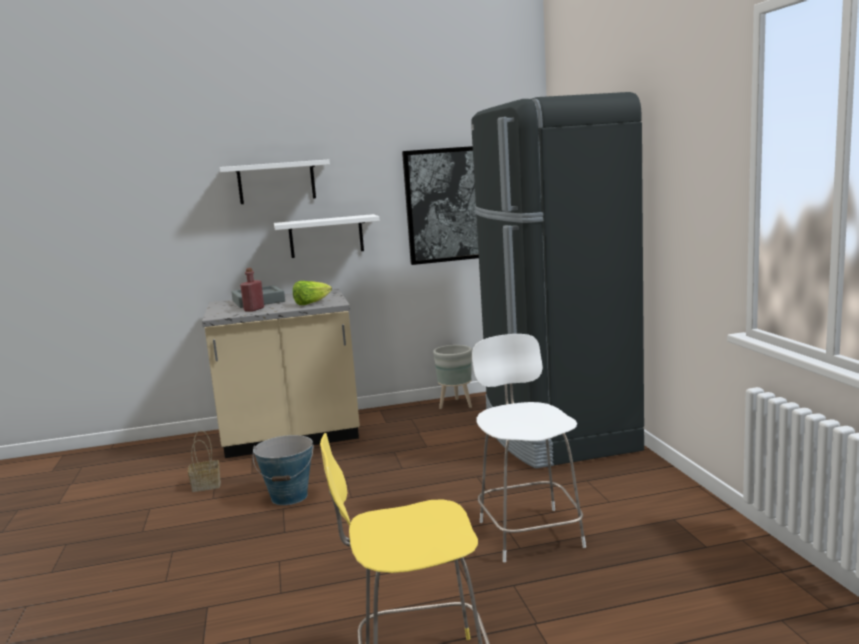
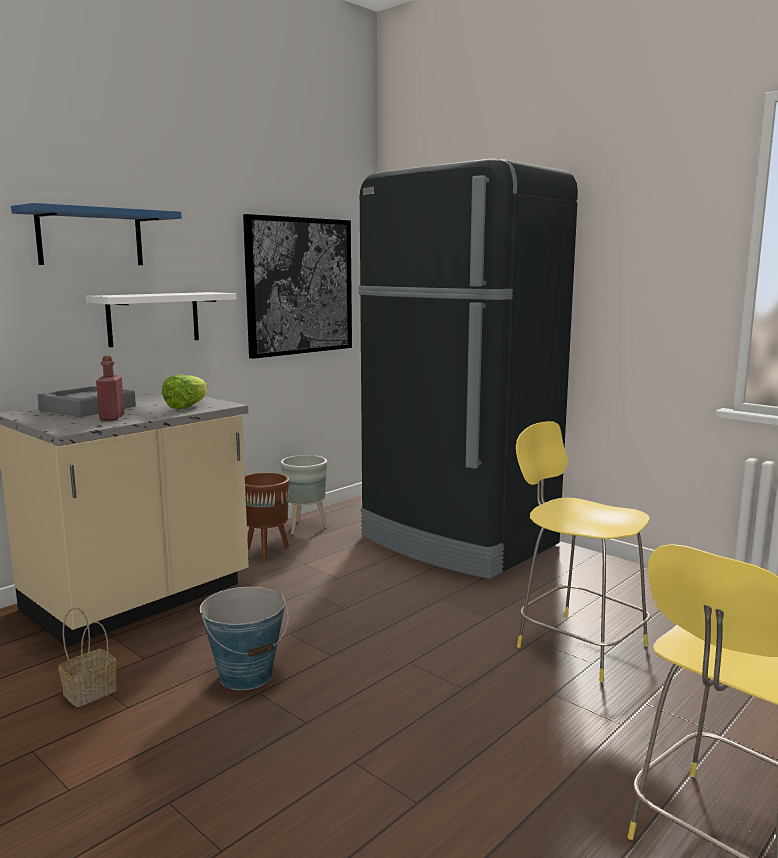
camera: 35 degrees left, 0 degrees up
(276, 182) = (90, 237): white shelf -> blue shelf
(405, 419) = (266, 551): none -> brown planter
(529, 532) = (577, 644): white stool -> yellow stool

